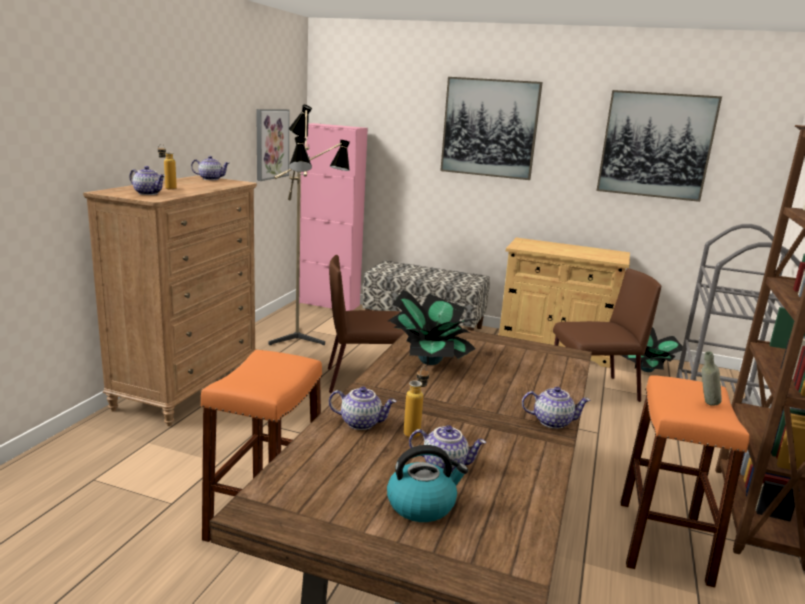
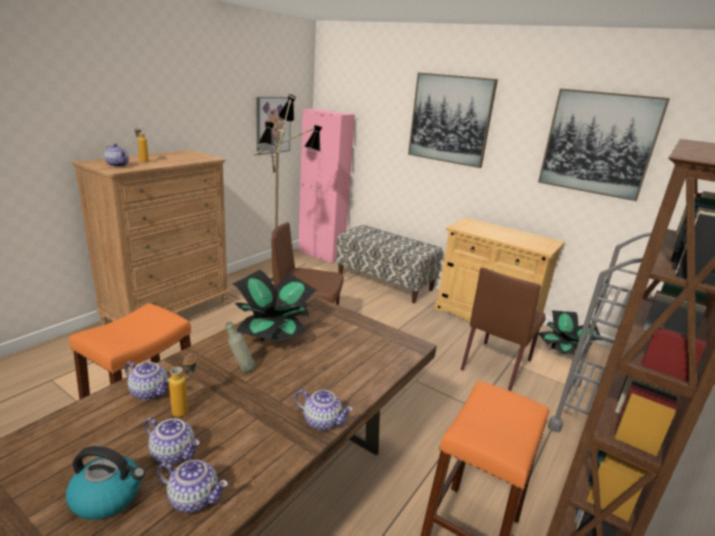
camera: 15 degrees right, 5 degrees up
(210, 179) = (193, 153): teapot -> teapot (193, 498)
(592, 390) = (496, 364): brown chair -> brown chair turned 120 degrees clockwise
(706, 404) = (507, 426): grey bottle -> grey bottle (241, 370)

